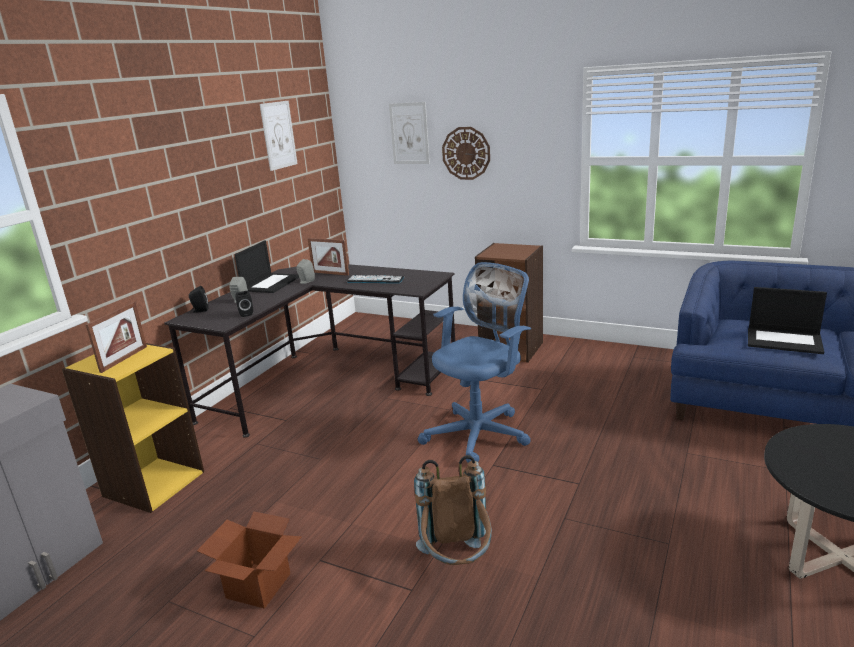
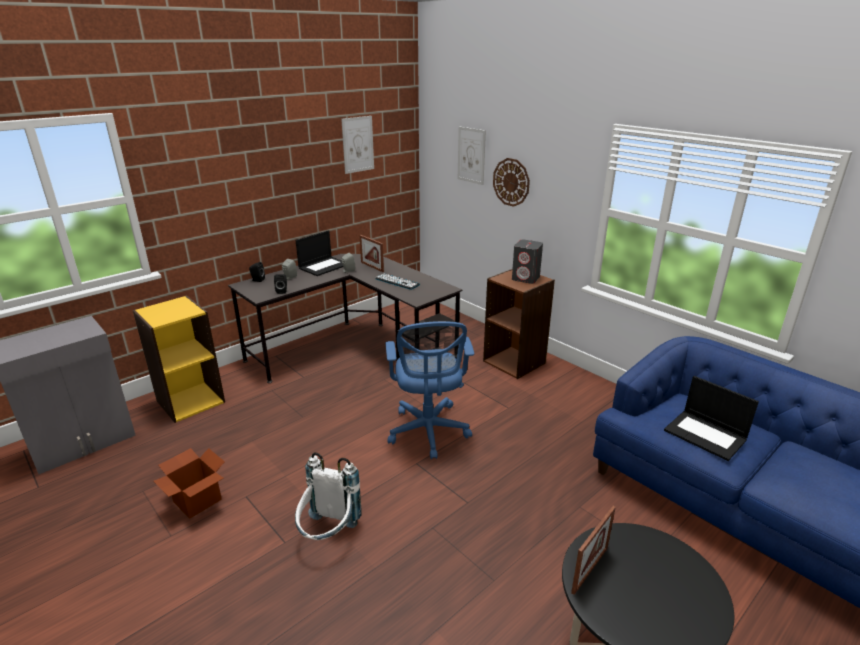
camera: 20 degrees right, 5 degrees up
(124, 359) = (171, 312): picture frame -> picture frame (590, 570)
(457, 564) = (328, 535): brown backpack -> white backpack
(480, 433) = (428, 432): blue office chair -> blue office chair turned 105 degrees clockwise
(514, 249) = (526, 278): none -> grey speaker

